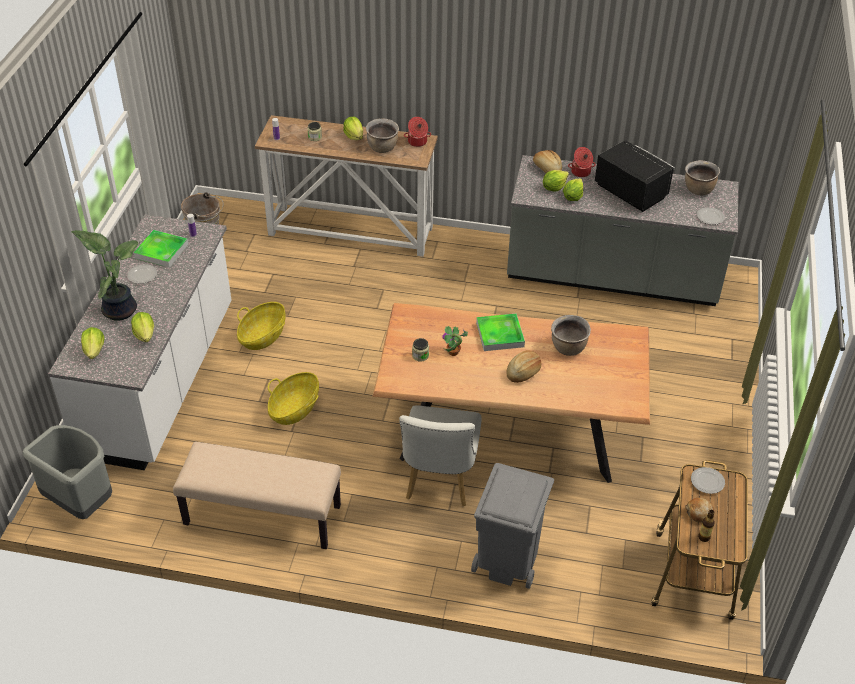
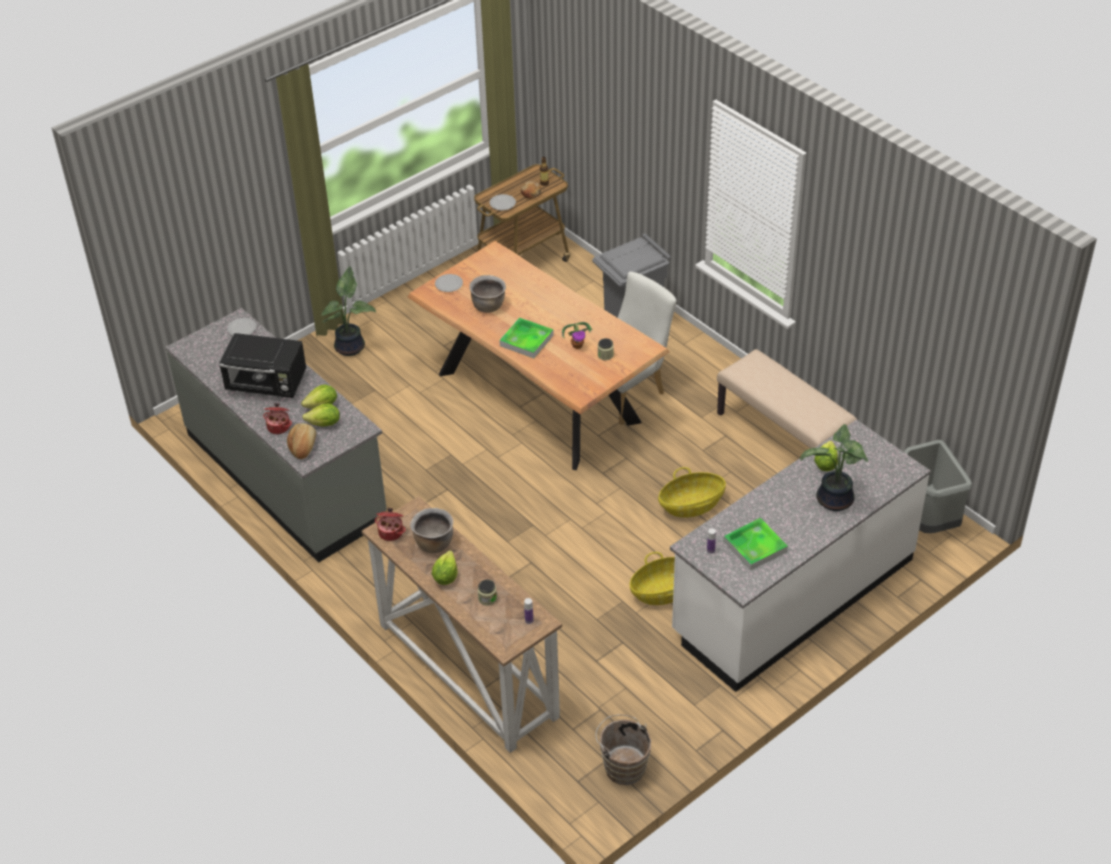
camera: 140 degrees left, 0 degrees up
(94, 350) = (878, 471): lettuce -> none
(142, 275) = (791, 527): plate -> plate (449, 284)
(523, 372) = (542, 307): bread -> none
(630, 192) = (267, 384): black microwave -> black microwave turned 75 degrees counterclockwise
(698, 190) = (210, 356): brown cooking pot -> none
(711, 393) = (351, 346): none -> potted plant

